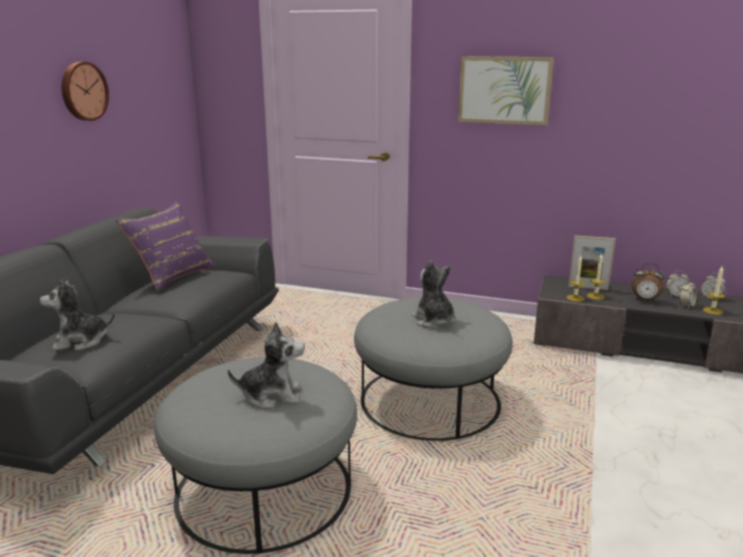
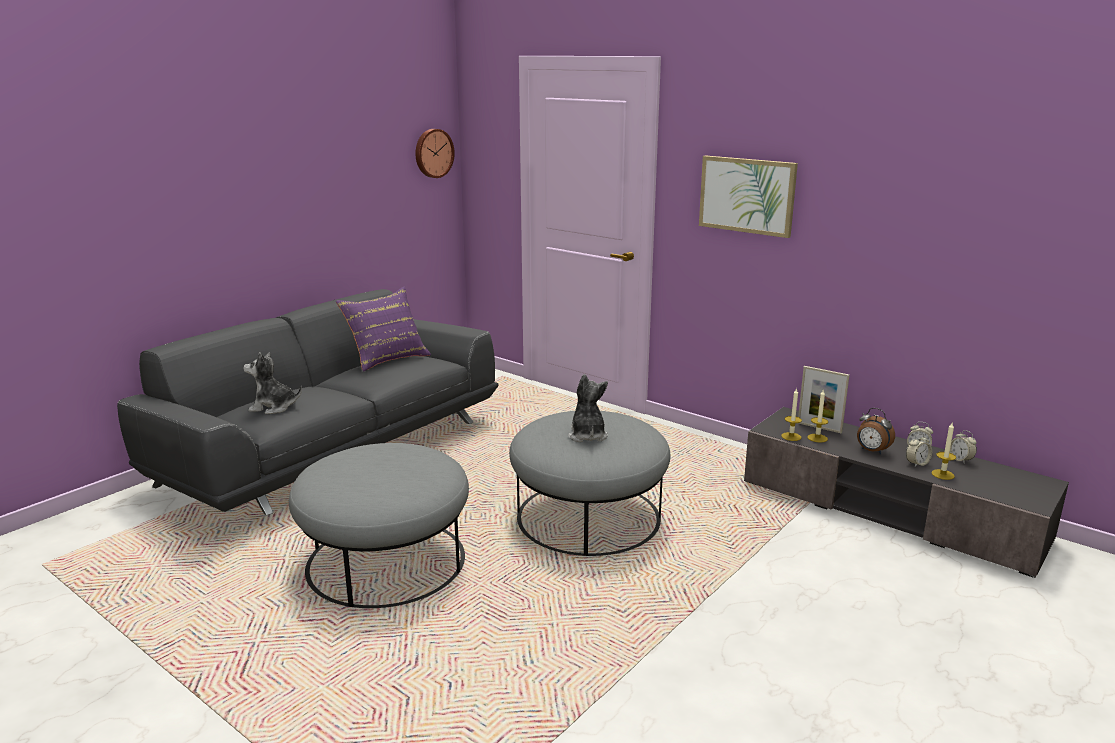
camera: 20 degrees right, 0 degrees up
(83, 91) = (332, 178): wall clock -> wall clock (433, 153)
(271, 396) = (387, 476): plush toy -> none

